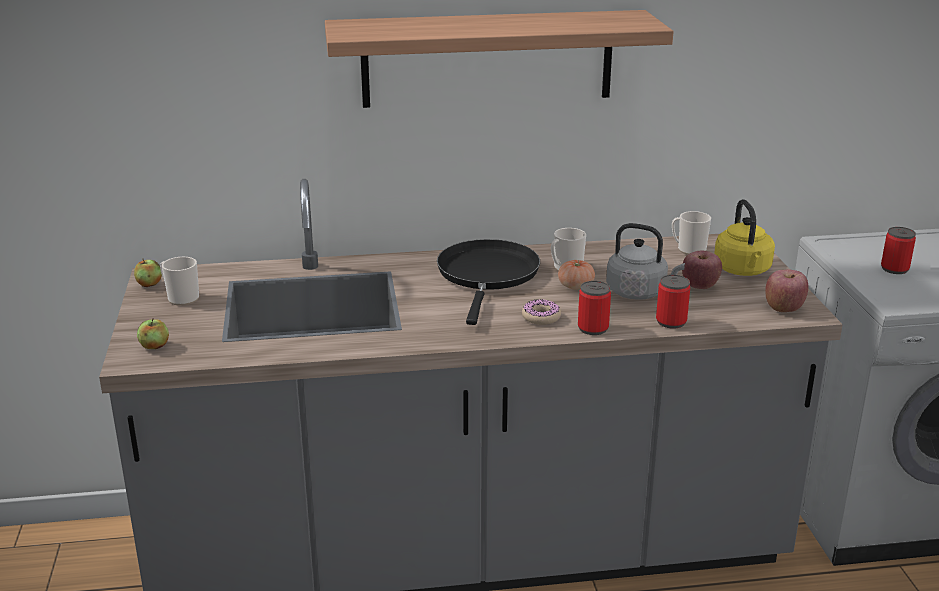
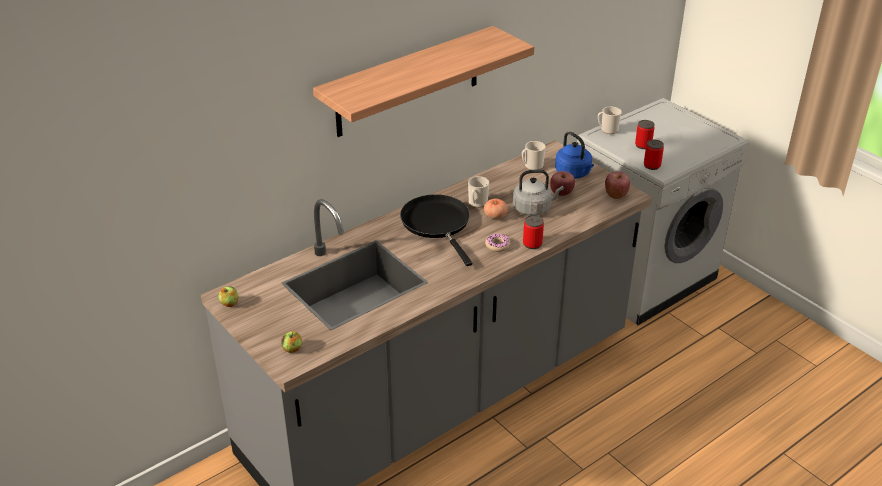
camera: 30 degrees left, 10 degrees up
(180, 298) = (264, 307): mug -> mug (607, 130)
(671, 322) = (568, 225): can -> can (652, 165)
(743, 270) = (574, 173): yellow kettle -> blue kettle

